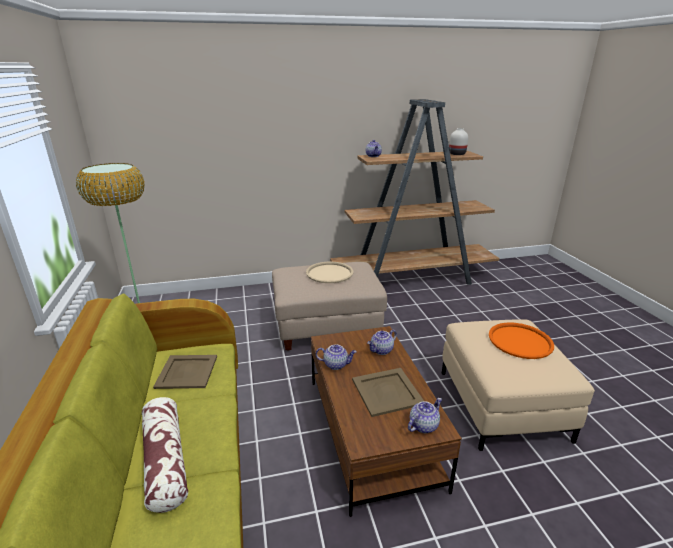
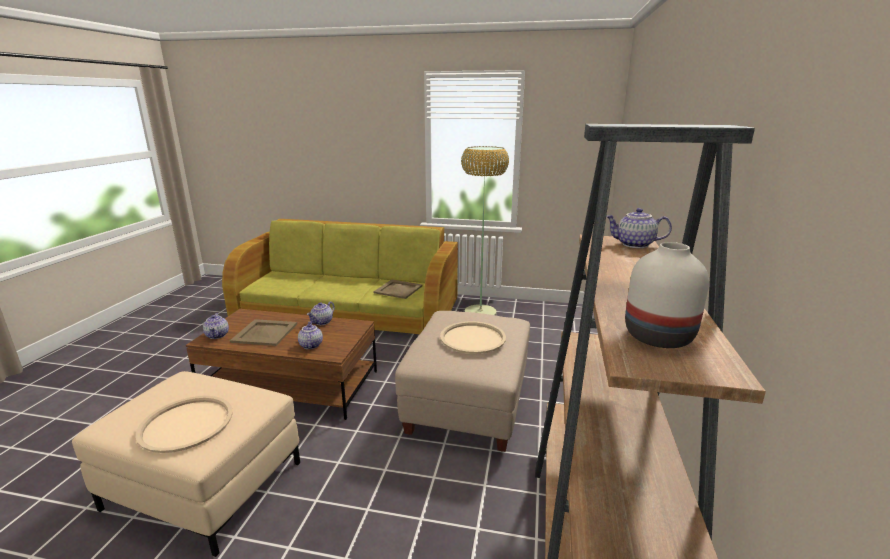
camera: 115 degrees right, 5 degrees down
(165, 460) = (327, 282): pillow -> none
(520, 341) = (186, 424): orange tray -> beige tray

